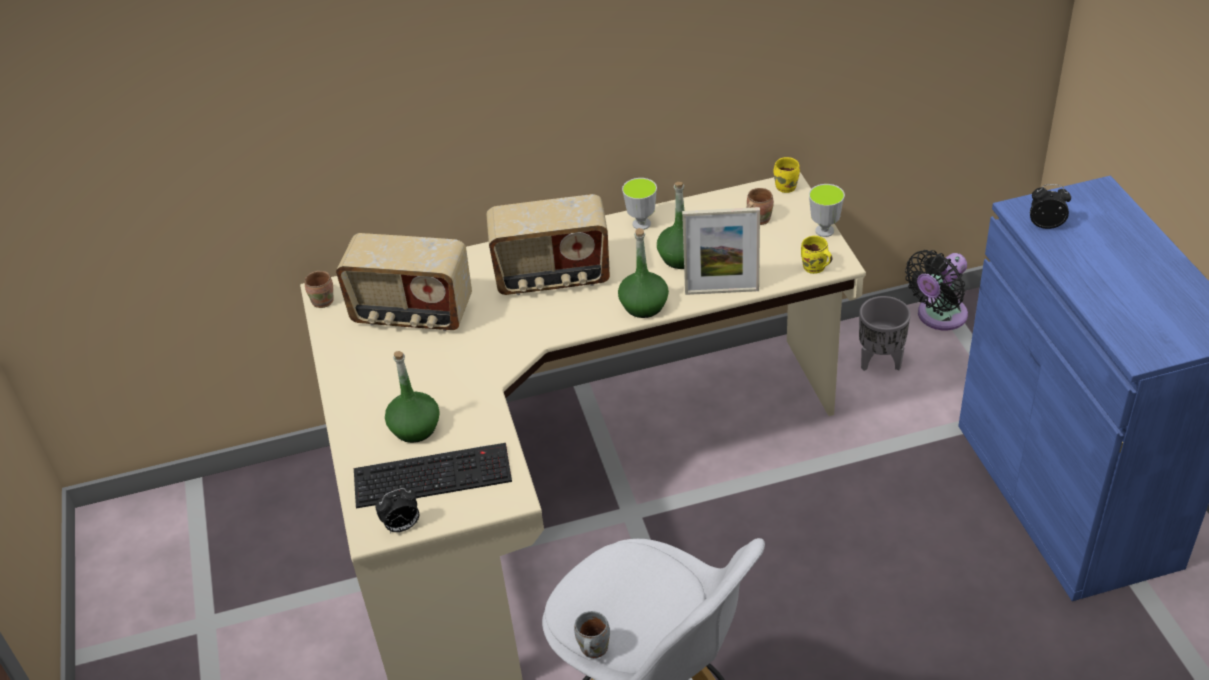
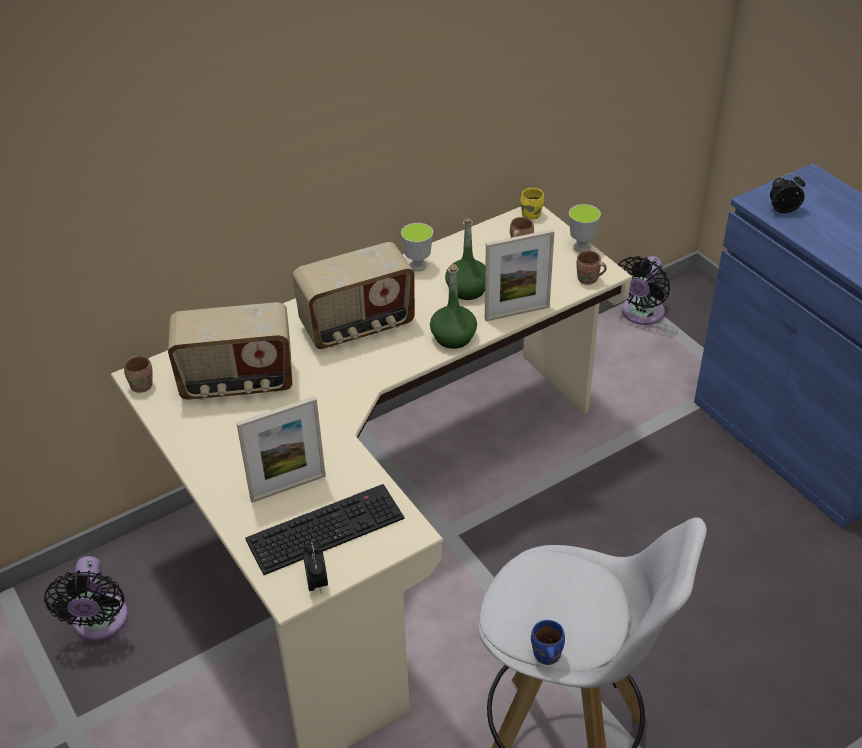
camera: 20 degrees left, 0 degrees up
(265, 529) = (99, 623): none -> black fan
(402, 526) = (317, 583): alarm clock -> alarm clock turned 60 degrees counterclockwise
(415, 428) = (288, 487): green bottle -> picture frame
(592, 649) = (545, 656): grey mug -> blue mug
(814, 268) = (588, 280): yellow mug -> brown mug
(879, 362) = (607, 360): grey planter -> none

